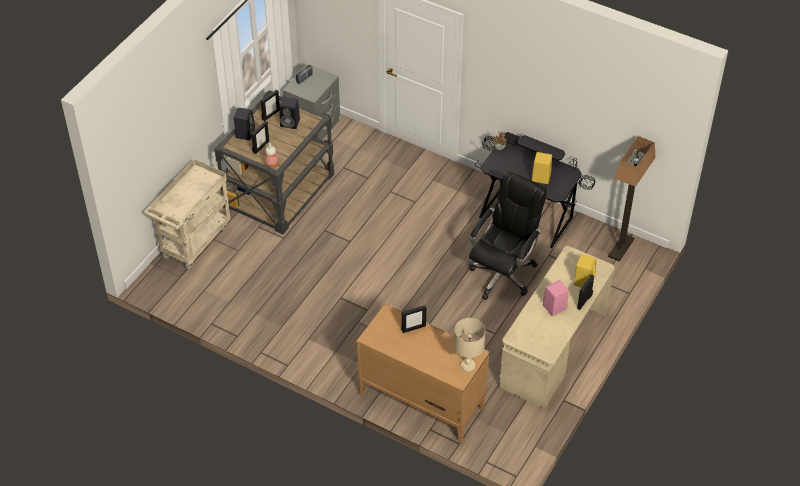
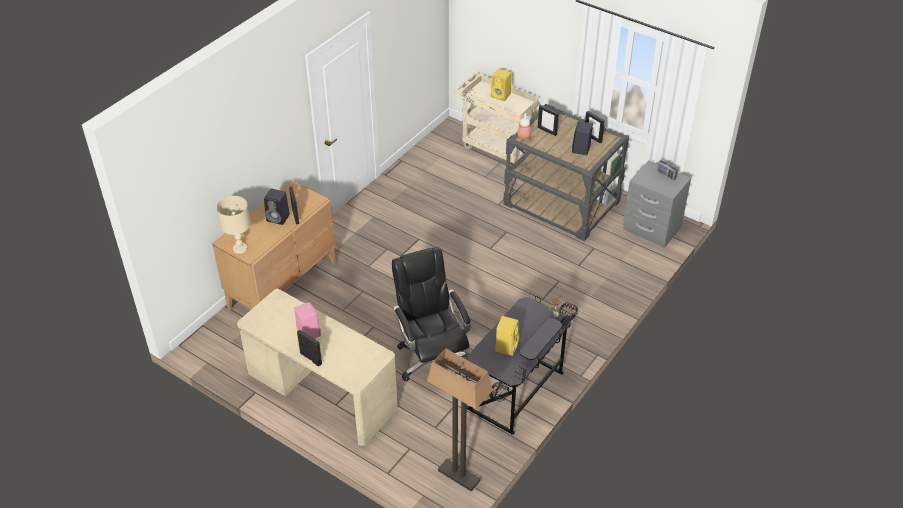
camera: 95 degrees right, 5 degrees down
(245, 133) = (566, 121): black speaker -> black speaker (279, 218)
(503, 274) = (432, 361): black office chair -> black office chair turned 150 degrees counterclockwise
(584, 280) = (340, 362): yellow speaker -> yellow speaker (501, 96)

